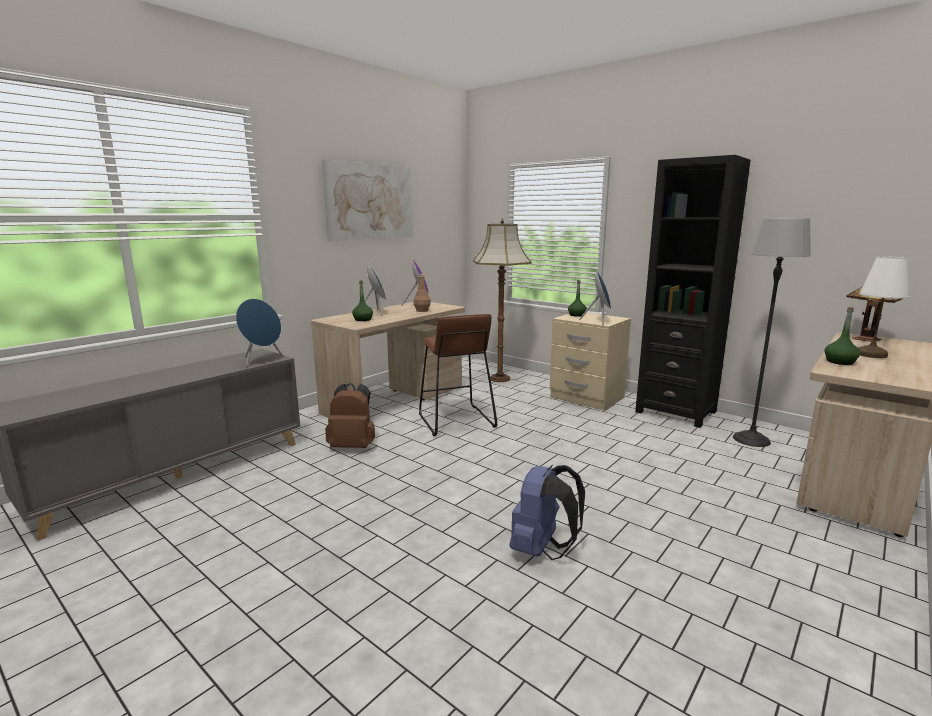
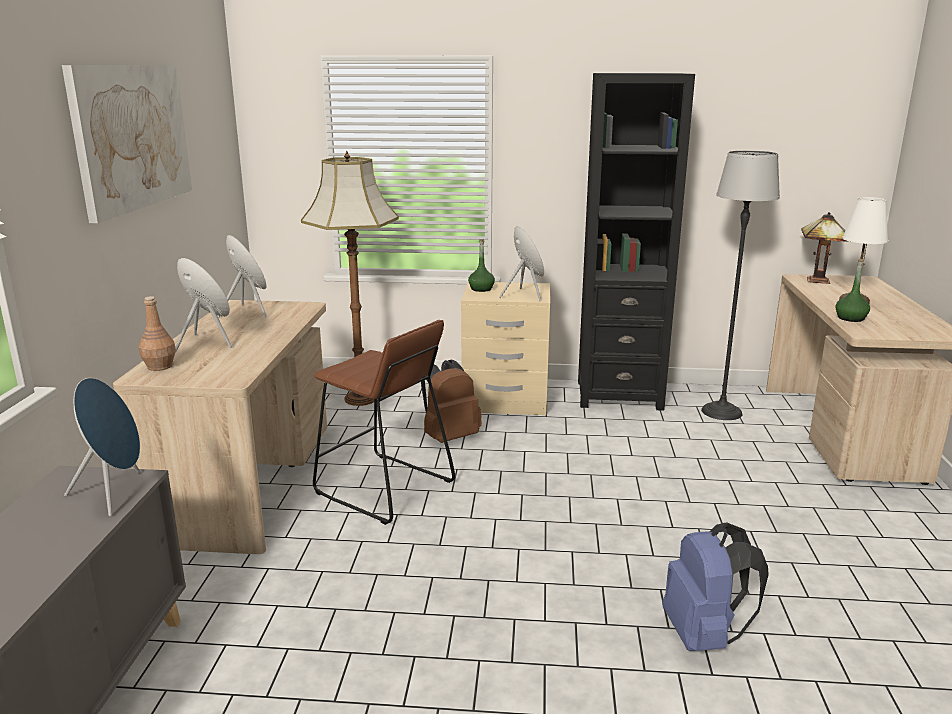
camera: 35 degrees left, 5 degrees up
(353, 446) = (286, 586): brown backpack -> brown backpack (449, 437)
(363, 319) = (213, 363): green bottle -> none
(422, 311) = (275, 323): brown bottle -> brown bottle (159, 366)

